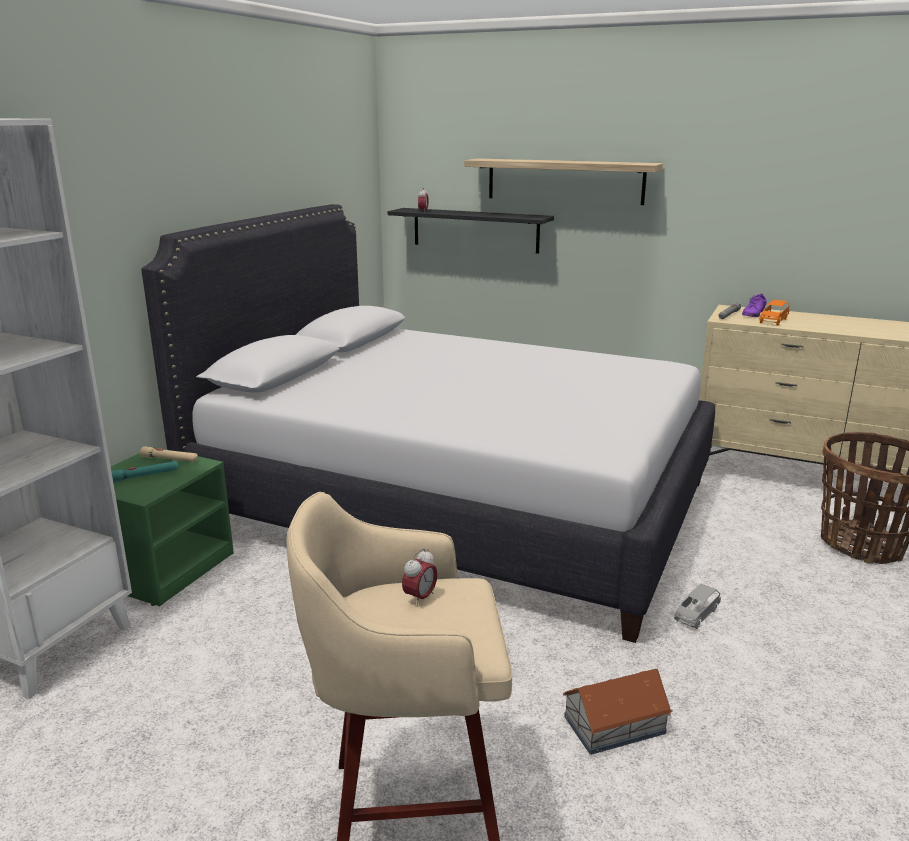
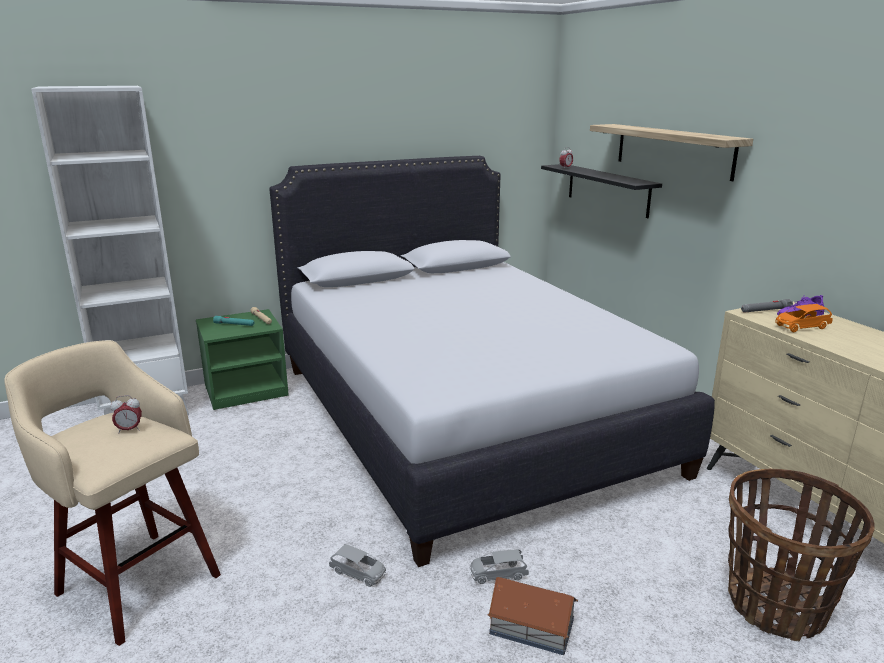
camera: 40 degrees right, 0 degrees up
(600, 675) = (358, 573): none -> grey toy car
(613, 724) = (312, 607): toy house -> toy house (531, 625)

